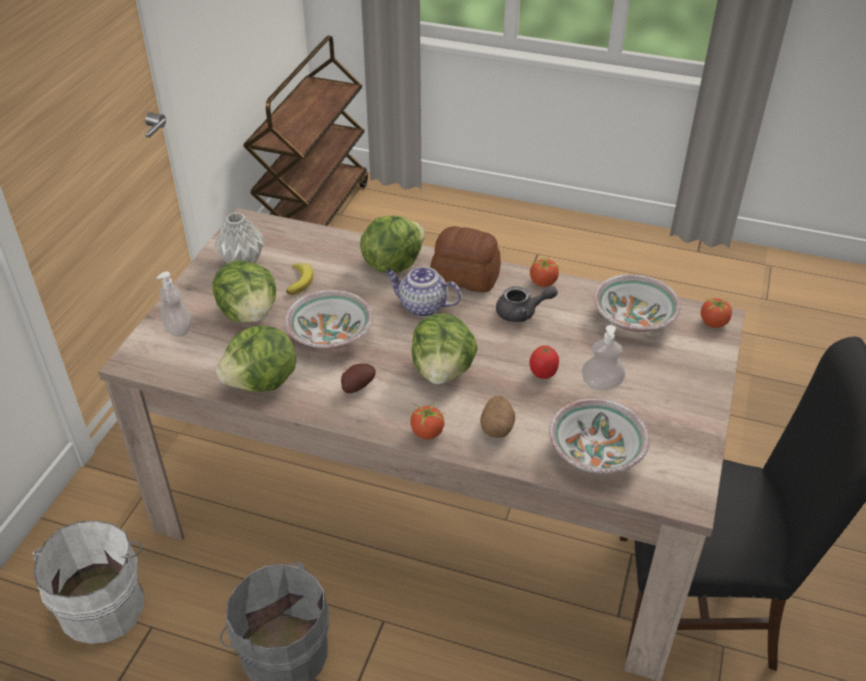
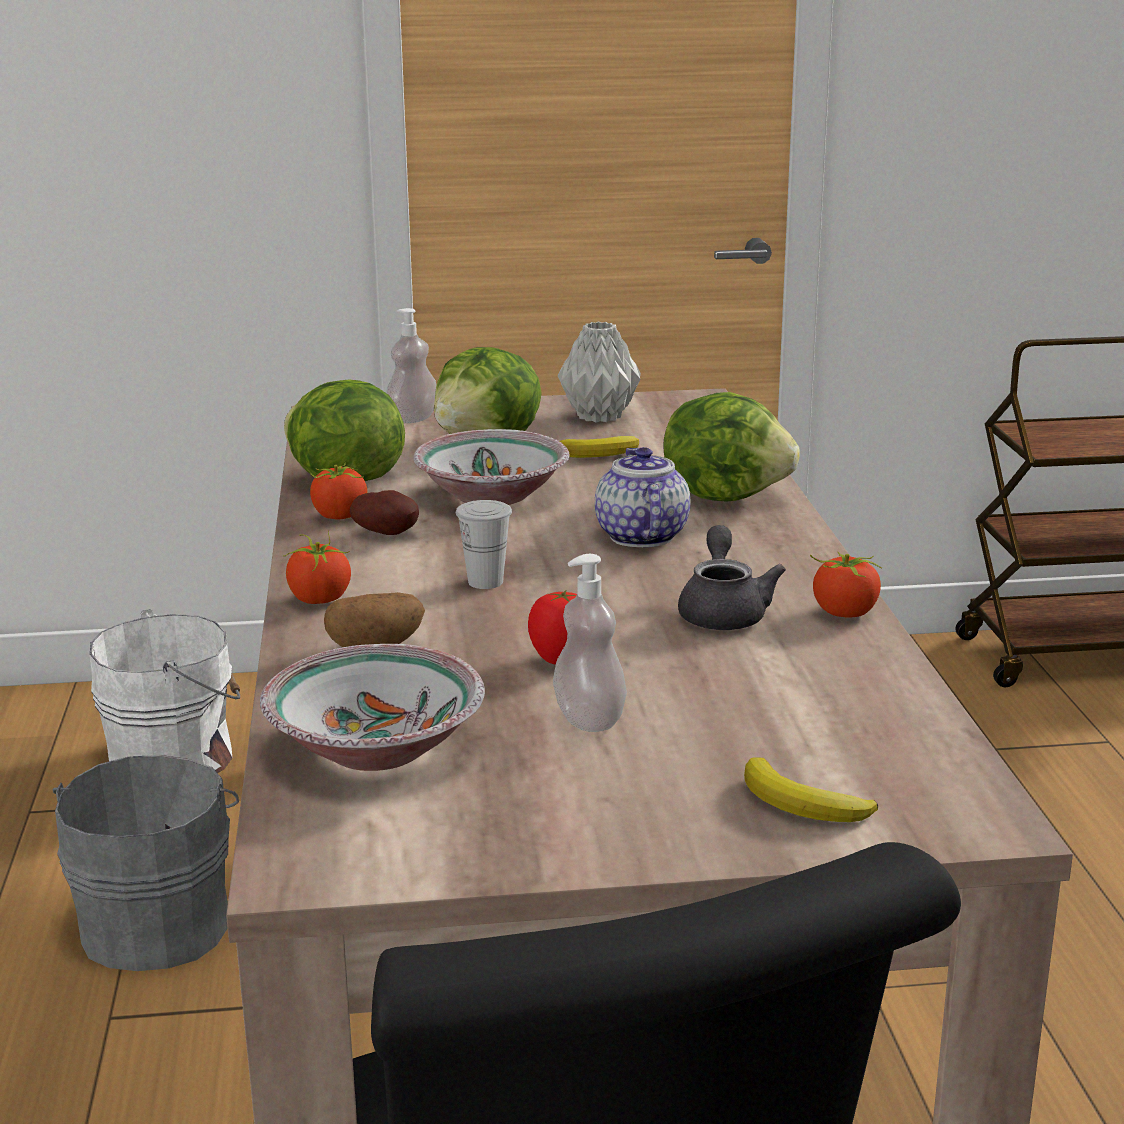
camera: 65 degrees right, 20 degrees down
(443, 371) = (485, 582): lettuce -> white cup
(465, 275) = (770, 549): bread -> none
(522, 313) = (723, 612): grey teapot -> grey teapot turned 150 degrees counterclockwise
(634, 319) = (844, 719): bowl -> none
(692, 354) = (803, 804): none -> banana
(713, 323) = (958, 815): tomato -> tomato (340, 516)

